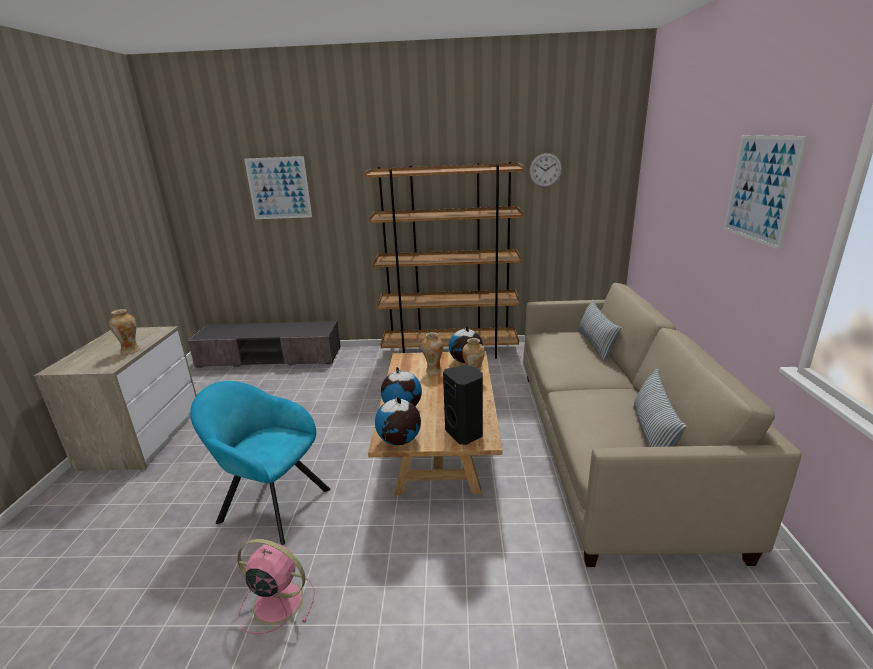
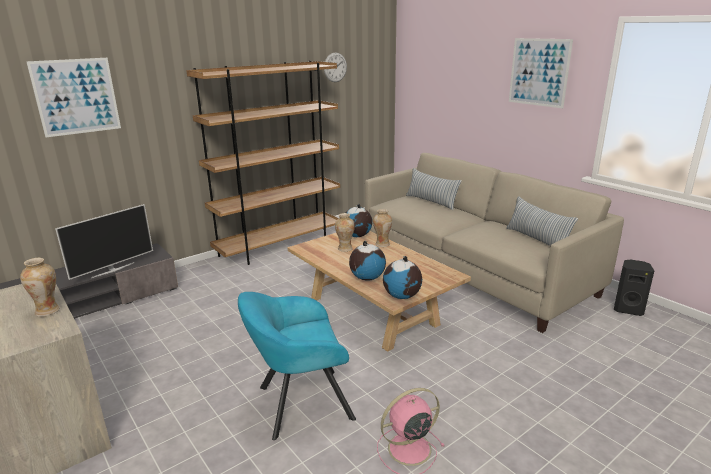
camera: 40 degrees left, 0 degrees up
(282, 334) = (113, 270): none -> television
(465, 433) = (435, 276): black speaker -> black speaker (628, 309)

